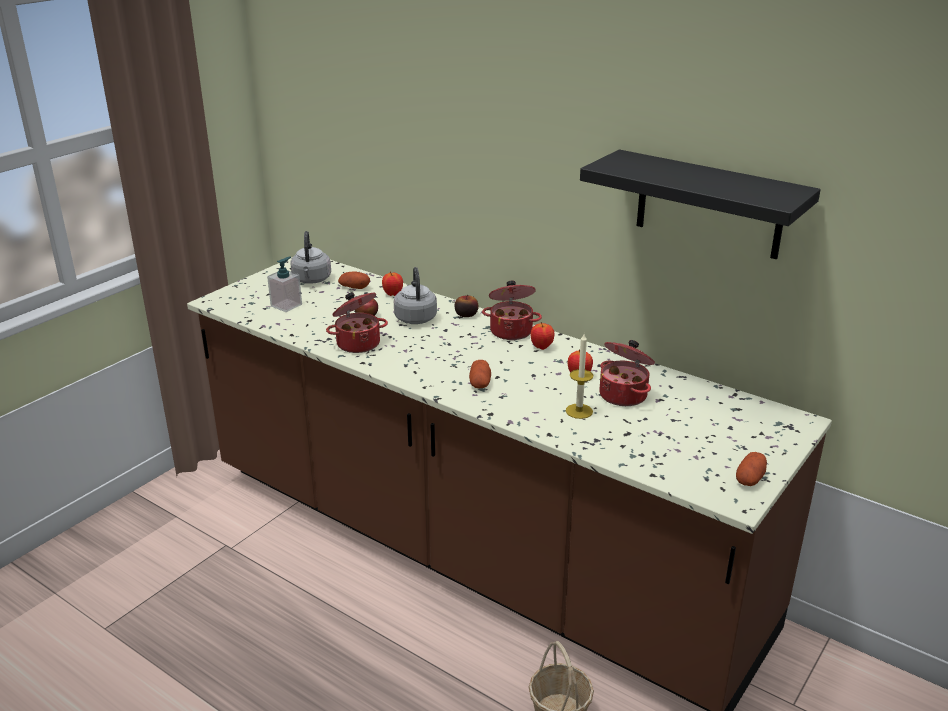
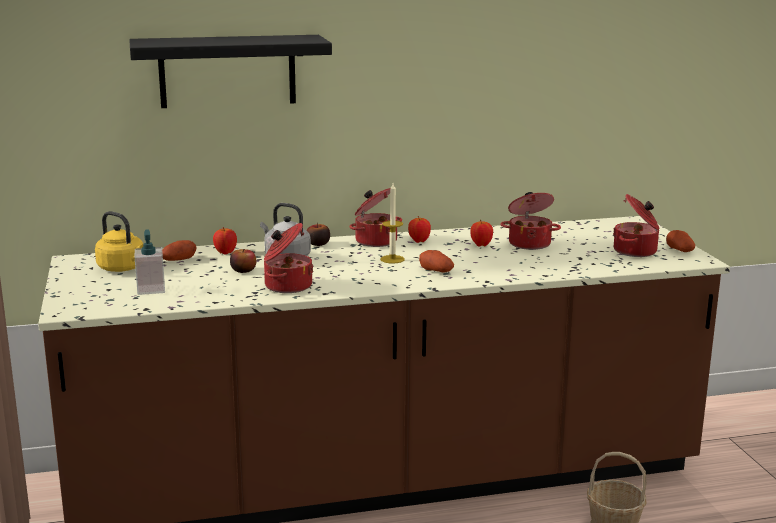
camera: 50 degrees left, 10 degrees down
(311, 280) = (123, 268): grey kettle -> yellow kettle
(579, 411) = (529, 259): candle -> candle (392, 259)
(700, 456) = (636, 251): none -> cooking pot
(709, 205) = (532, 72): black shelf -> black shelf (227, 71)

